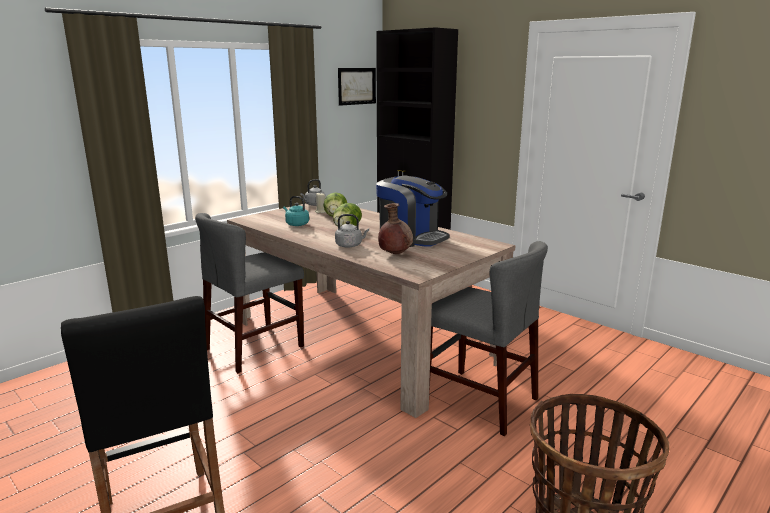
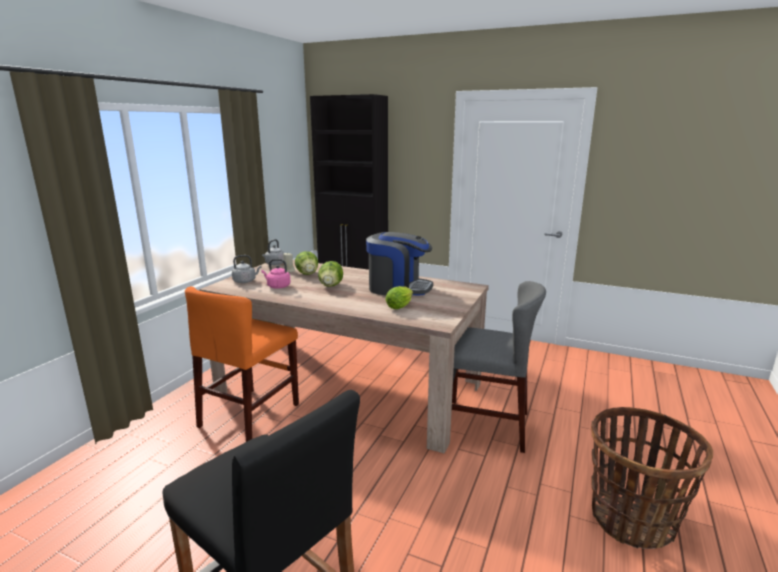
camera: 20 degrees left, 0 degrees up
(254, 348) = (250, 415): grey chair -> orange chair
(296, 224) = (277, 286): turquoise kettle -> pink kettle
(350, 245) = (351, 302): grey kettle -> grey kettle (245, 281)
(357, 86) = (289, 147): picture -> none
(394, 254) = (400, 306): brown vase -> lettuce

